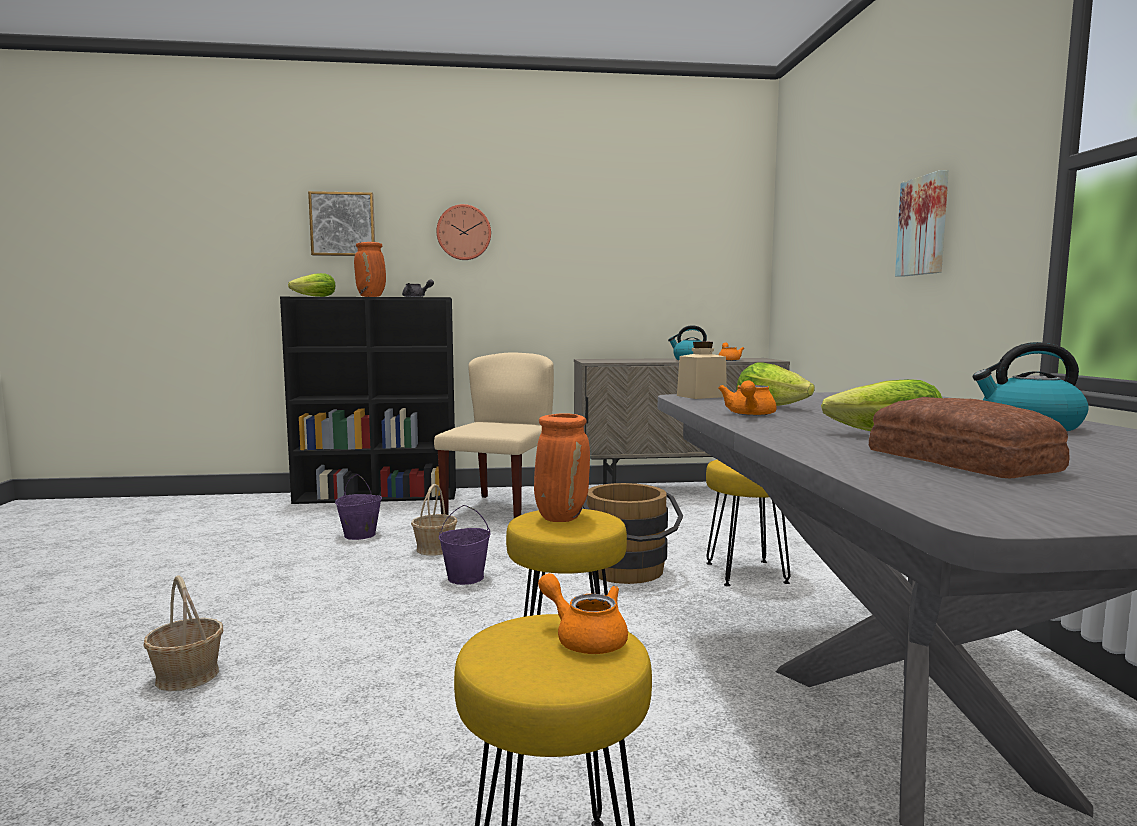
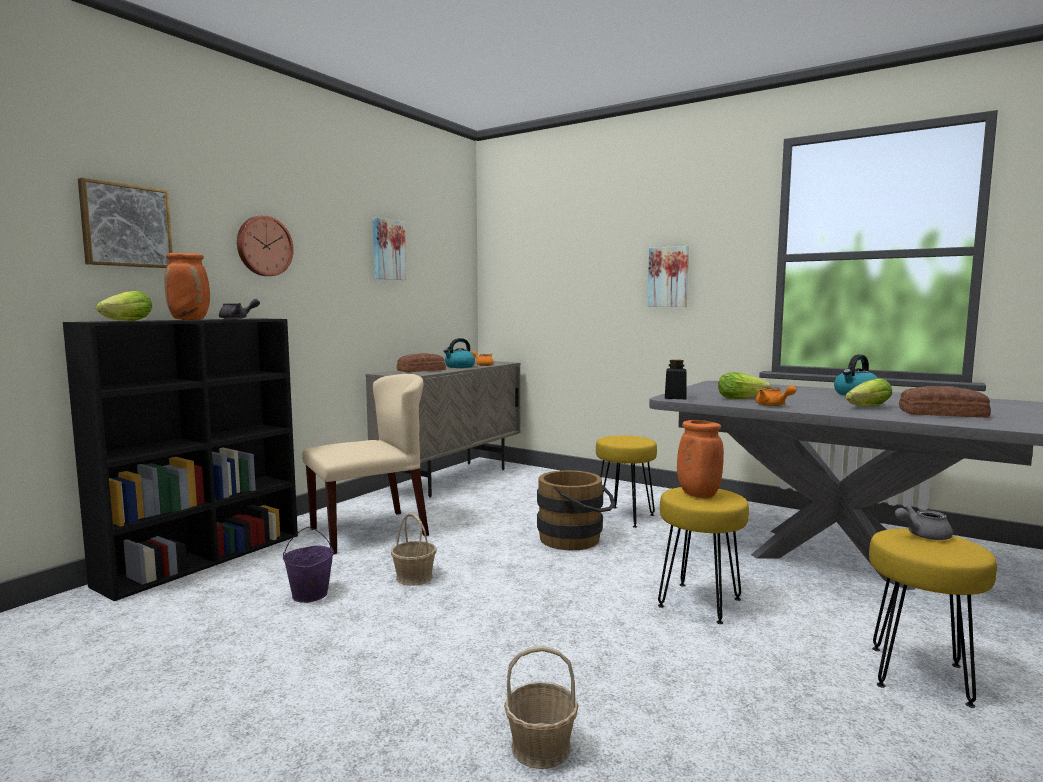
camera: 50 degrees left, 0 degrees up
(466, 578) = (500, 585): purple bucket -> none
(500, 510) = (369, 531): beige chair -> beige chair turned 90 degrees clockwise
(585, 638) = (922, 535): orange teapot -> grey teapot
(617, 227) = (387, 249): none -> picture
(634, 359) = (422, 370): none -> bread
(701, 396) = (675, 397): beige jar -> black jar

